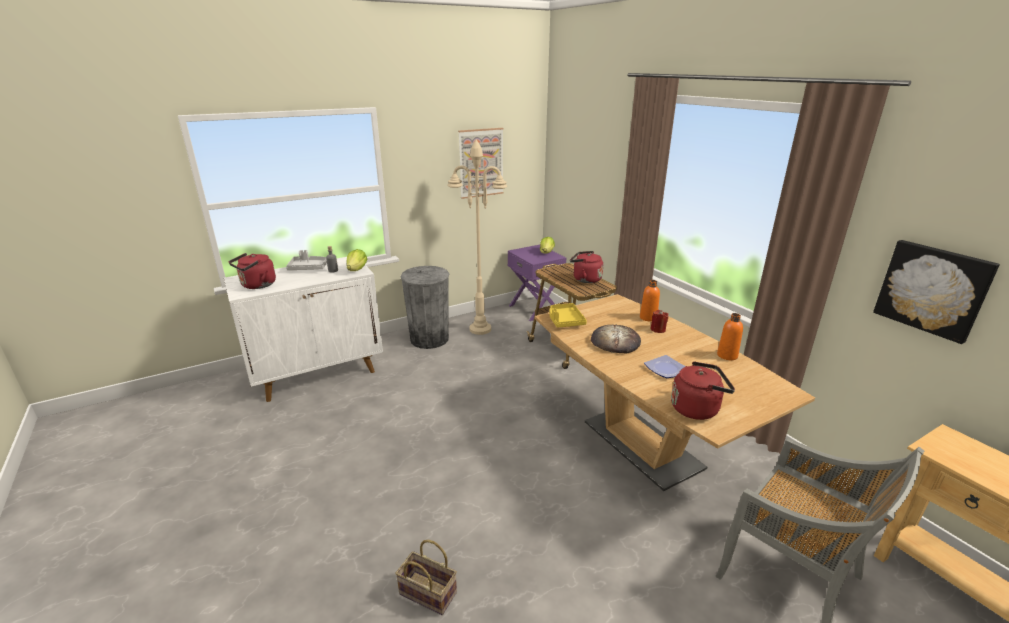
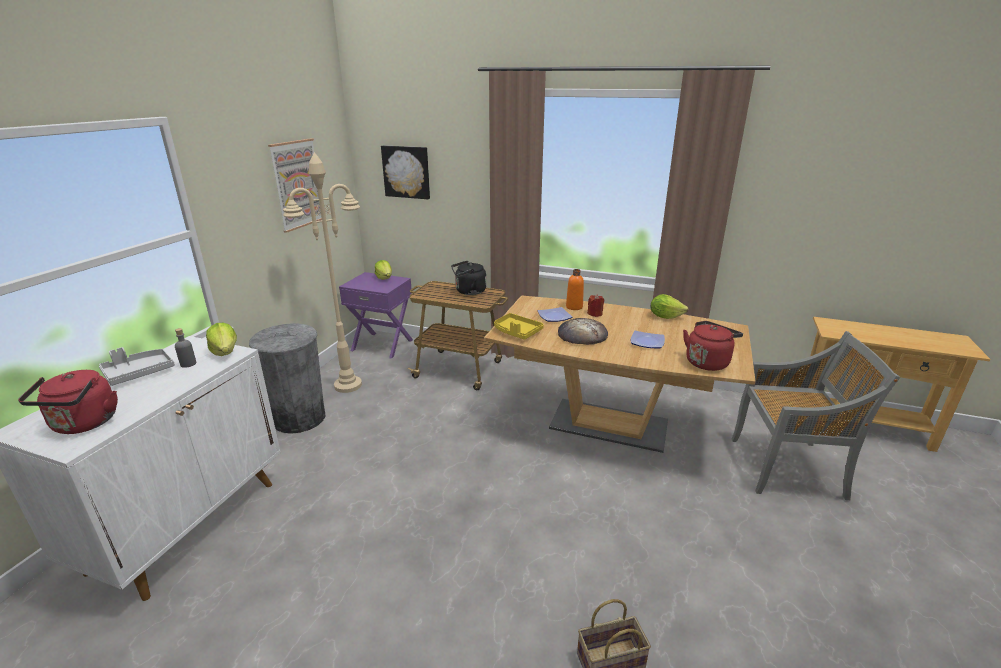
camera: 40 degrees left, 0 degrees up
(585, 279) = (468, 291): red kettle -> black kettle
(616, 319) = (554, 316): none -> plate
(727, 355) = (665, 316): orange bottle -> lettuce
(933, 289) = (793, 222): picture -> picture (407, 172)

